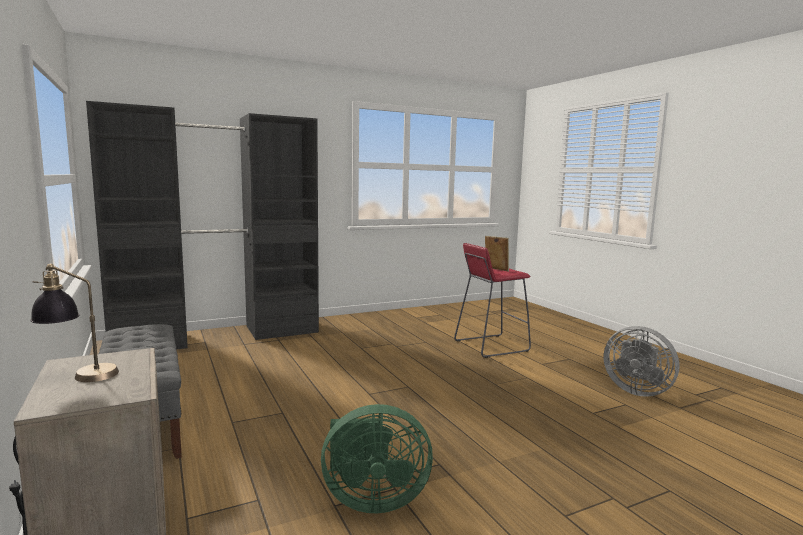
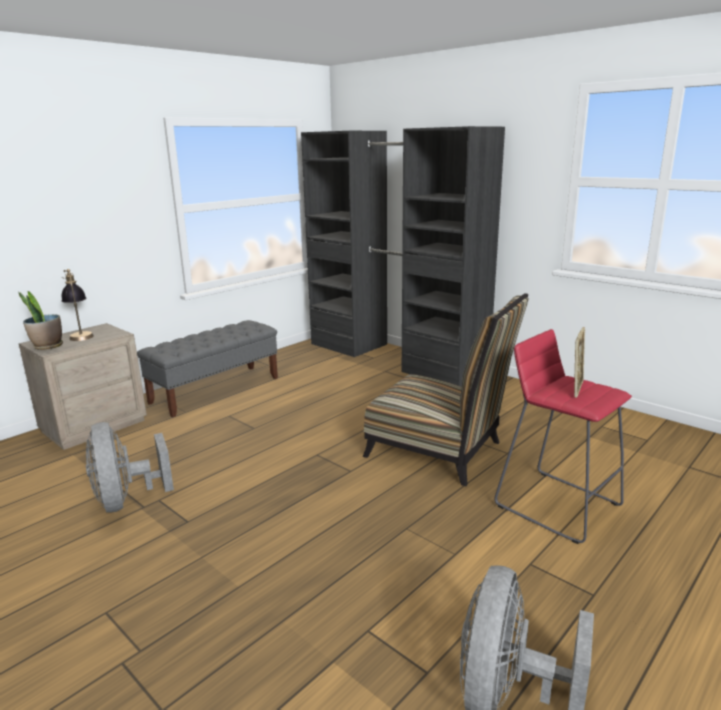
camera: 70 degrees right, 10 degrees up
(97, 396) = (47, 346): none -> potted plant
(371, 499) = (126, 500): green fan -> grey fan
(407, 356) = (441, 452): none -> chair

